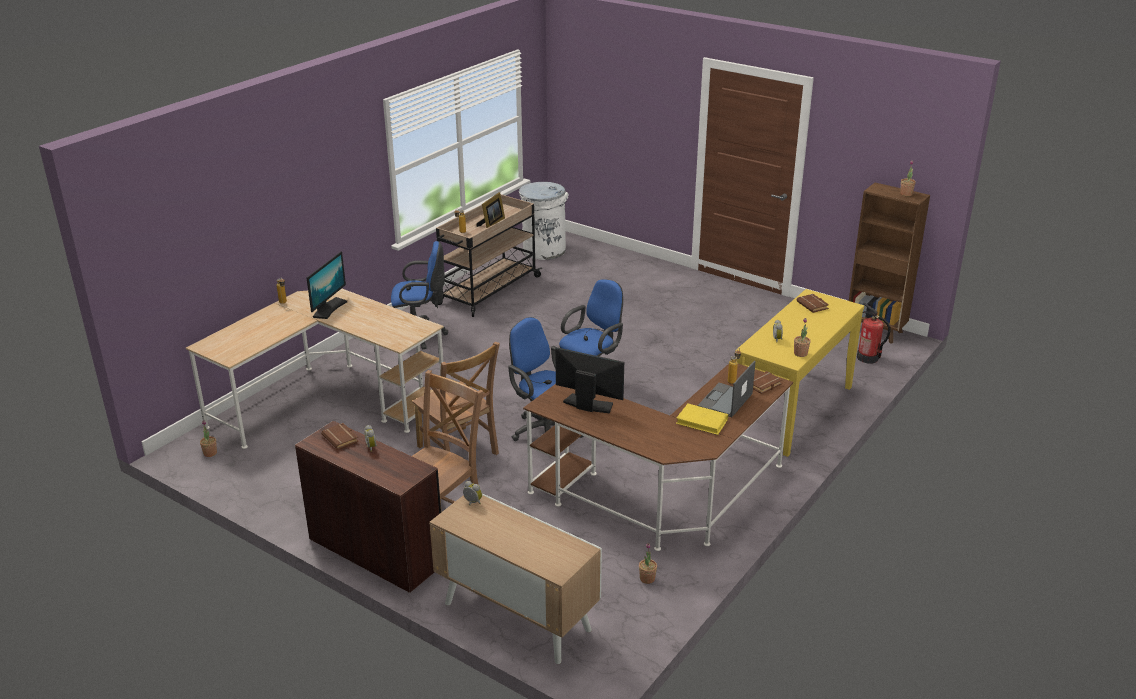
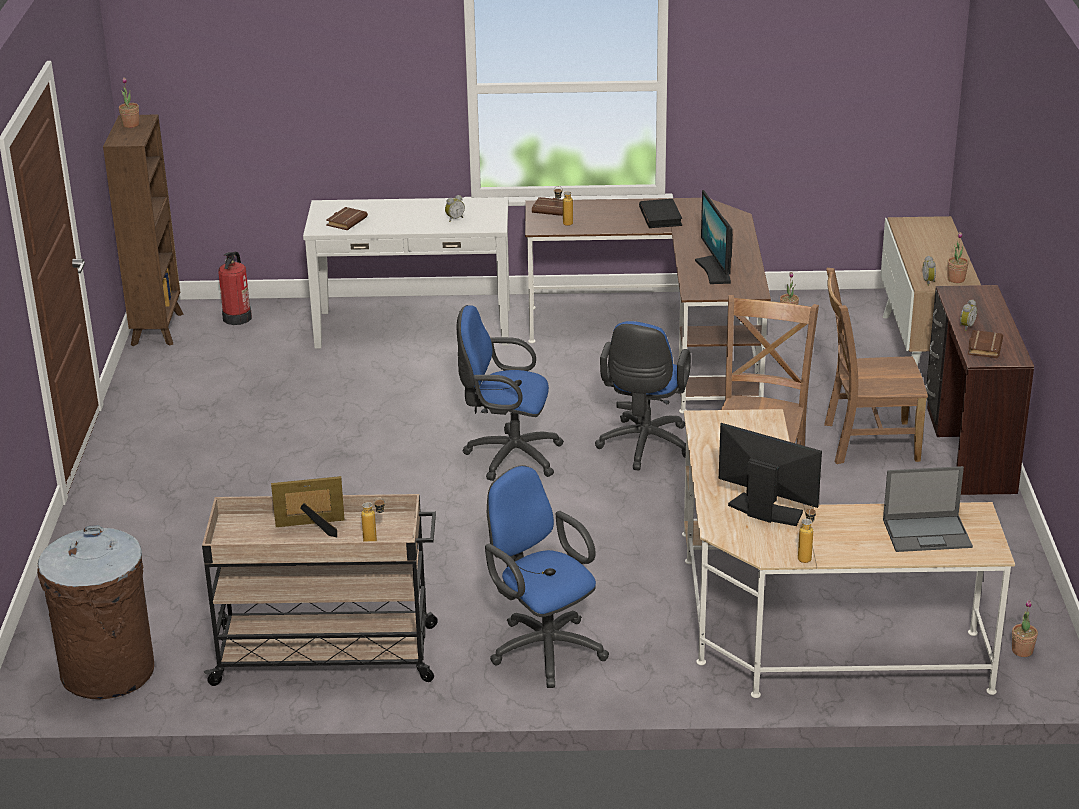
camera: 125 degrees left, 0 degrees up
(329, 308) = (765, 511): monitor -> monitor turned 45 degrees clockwise
(544, 250) = (107, 671): white trash can -> brown trash can
(702, 421) = (660, 216): yellow book -> black book
(725, 400) = (608, 217): laptop -> laptop (928, 533)
(793, 411) = (413, 327): yellow console table -> white console table
(800, 353) = (471, 202): potted plant -> potted plant (956, 279)

